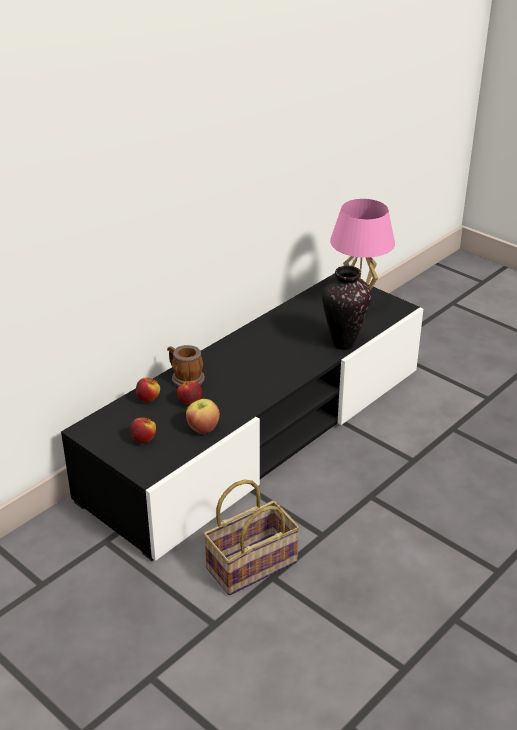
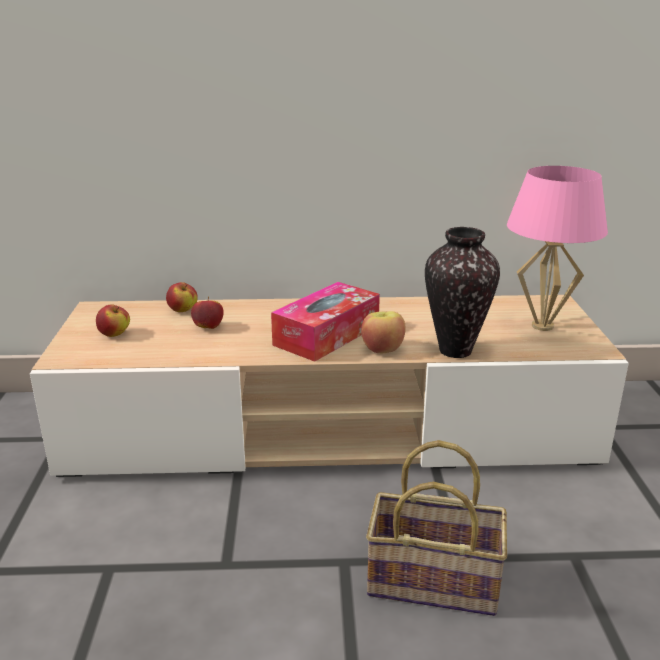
camera: 45 degrees right, 10 degrees down
(185, 378) = (243, 310): mug -> none
(202, 428) = (174, 350): apple -> apple (382, 349)
(252, 563) = (119, 540): basket -> basket (436, 580)
(258, 433) = (330, 430): black tv stand -> beige tv stand
(265, 369) = (327, 335): none -> tissue box

